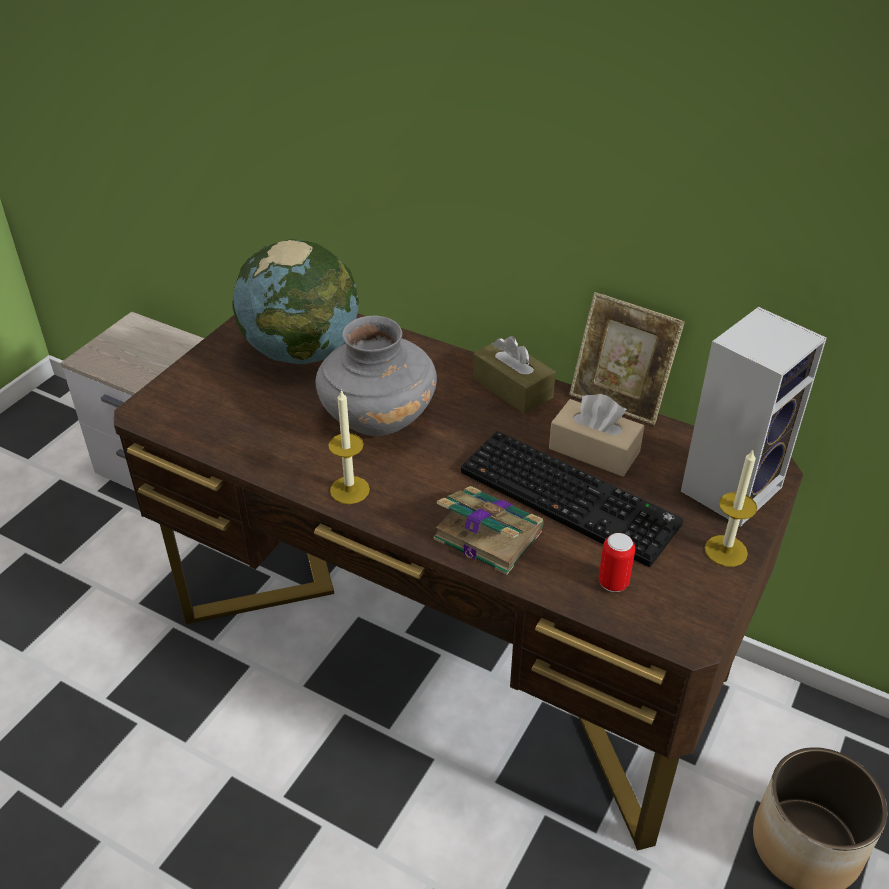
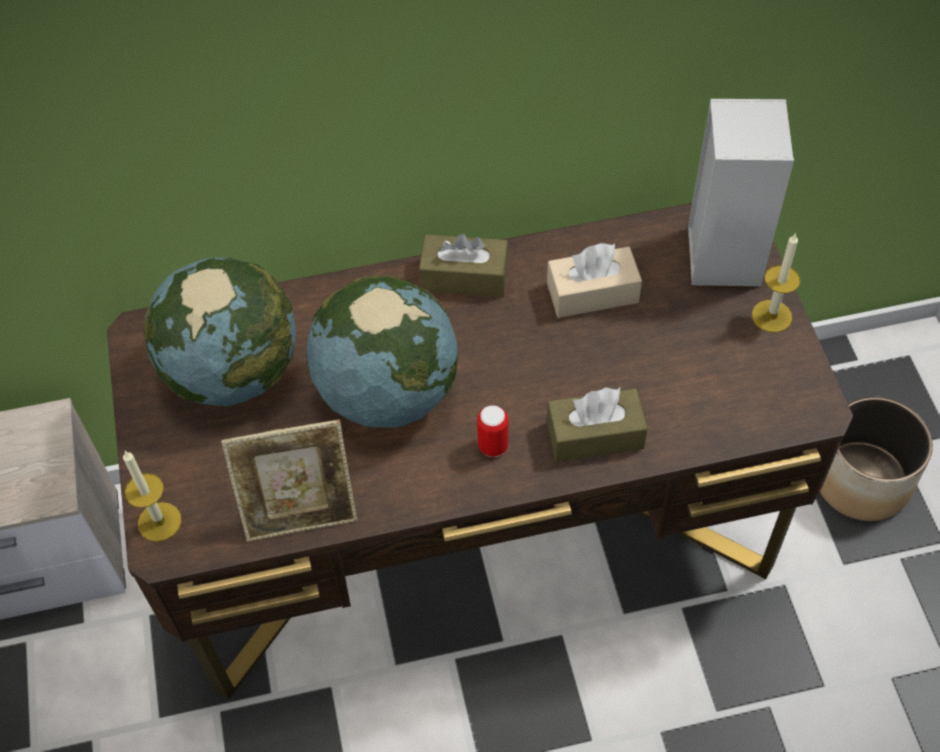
camera: 40 degrees left, 15 degrees up
(349, 490) = (445, 480): candle -> candle (159, 522)
(377, 419) = (387, 393): grey vase -> globe
(486, 533) = (595, 435): book -> brown tissue box
(572, 497) = (622, 351): keyboard -> none
(613, 582) = (726, 405): can -> can (493, 446)
(618, 400) = (561, 228): picture frame -> picture frame (300, 512)

